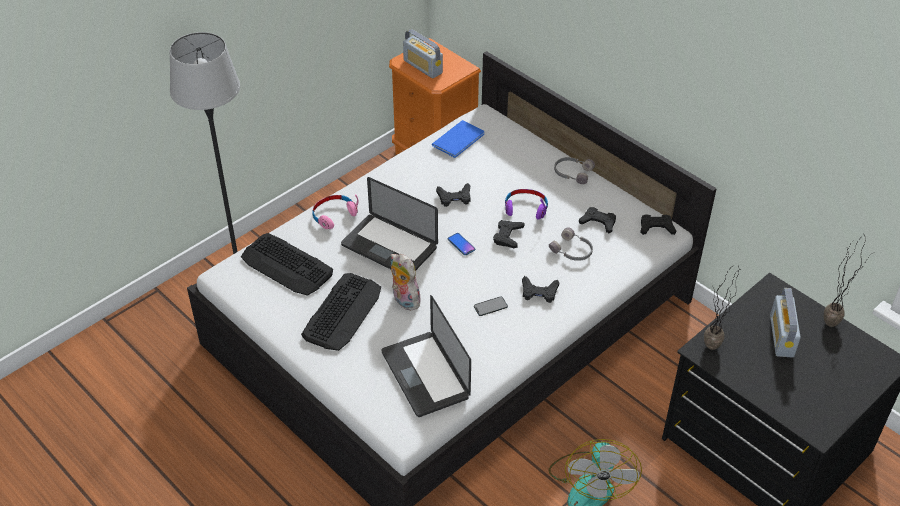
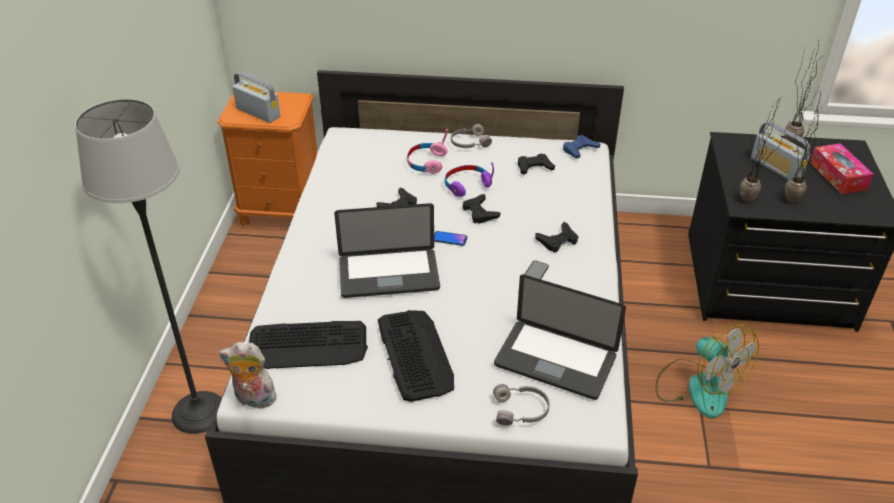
camera: 40 degrees left, 5 degrees down
(334, 215) = (302, 277): pink headphones -> pink headphones (426, 162)
(404, 300) = (457, 311): plush toy -> plush toy (253, 400)
(423, 67) = (258, 113): radio -> radio turned 150 degrees counterclockwise
(460, 139) = (346, 160): blue book -> none
(572, 251) = (542, 197): grey headphones -> grey headphones (521, 410)
(656, 227) = (579, 150): black game controller -> blue game controller
(754, 366) = (789, 196): none -> potted plant
(829, 376) = (838, 176): none -> tissue box

